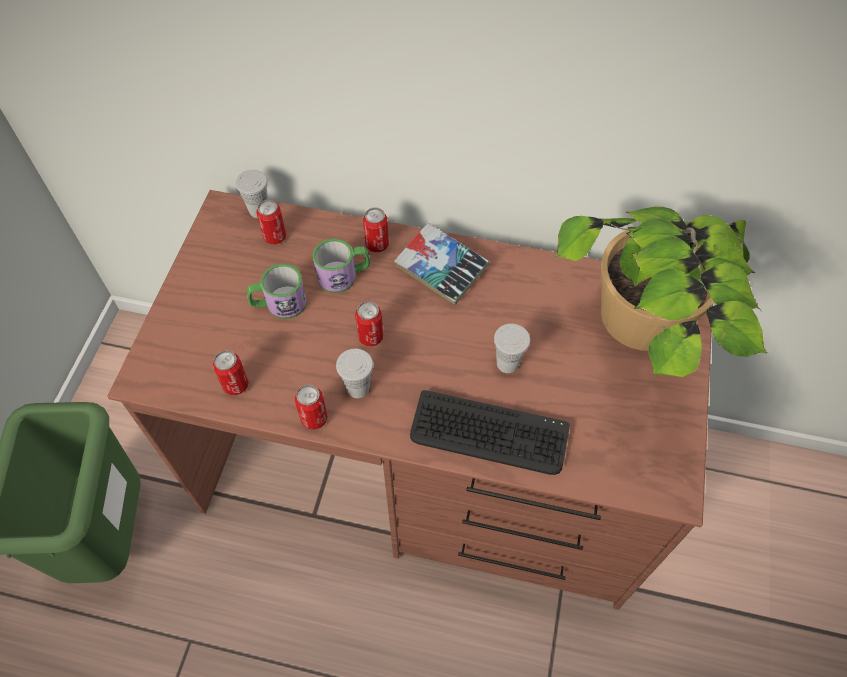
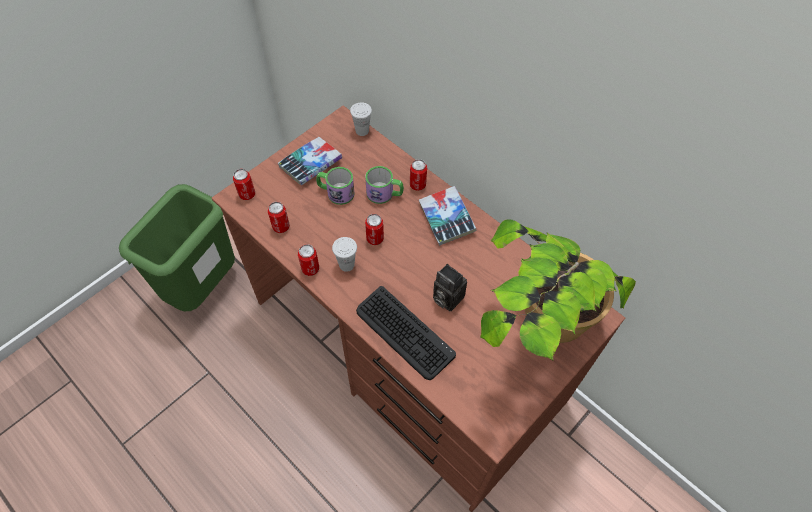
camera: 30 degrees right, 0 degrees up
(219, 284) = (311, 164): none -> book
(275, 237) = (360, 151): can -> can (247, 194)
(507, 363) = (446, 298): white cup -> camera

